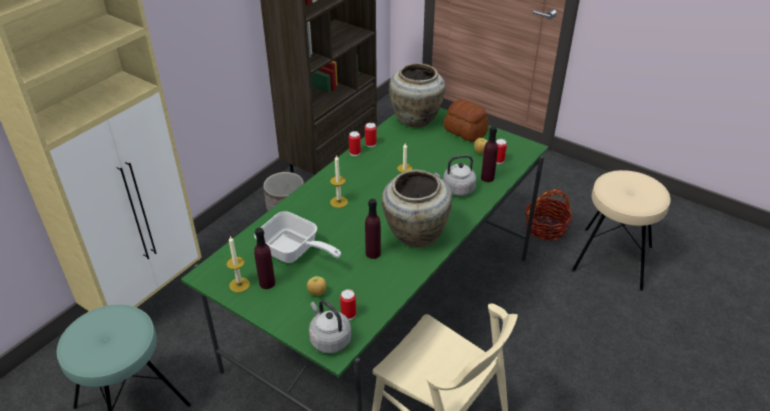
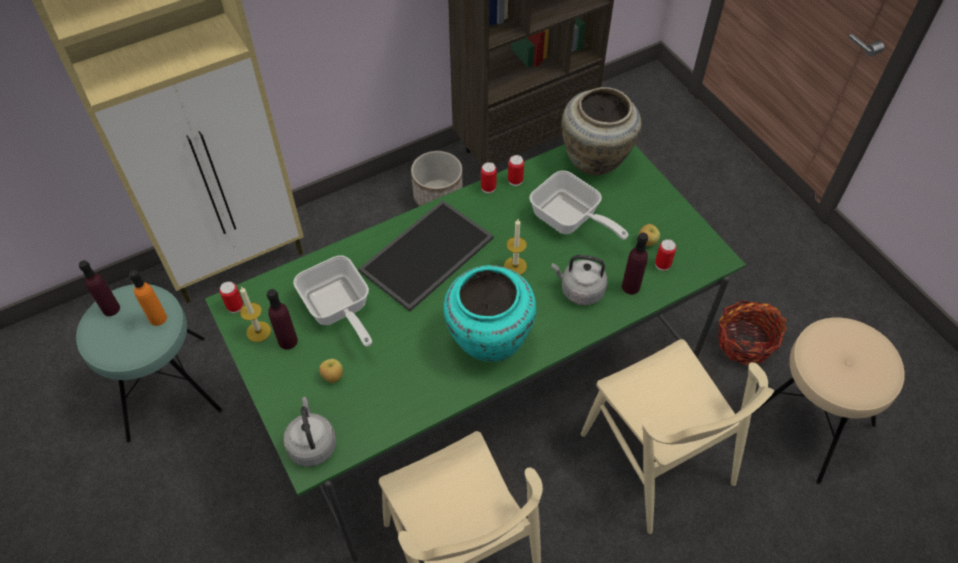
camera: 25 degrees right, 15 degrees up
(129, 324) = (158, 318): none -> orange bottle
(339, 202) = (427, 256): candle -> tray
(348, 314) = (350, 420): can -> can (235, 306)
(373, 253) = (424, 347): purple bottle -> purple bottle (111, 309)
(414, 234) = (488, 339): beige vase -> turquoise vase
(422, 155) = (570, 220): none -> frying pan
(465, 131) = (648, 200): bread -> none
(536, 314) = (657, 459): none -> beige chair

